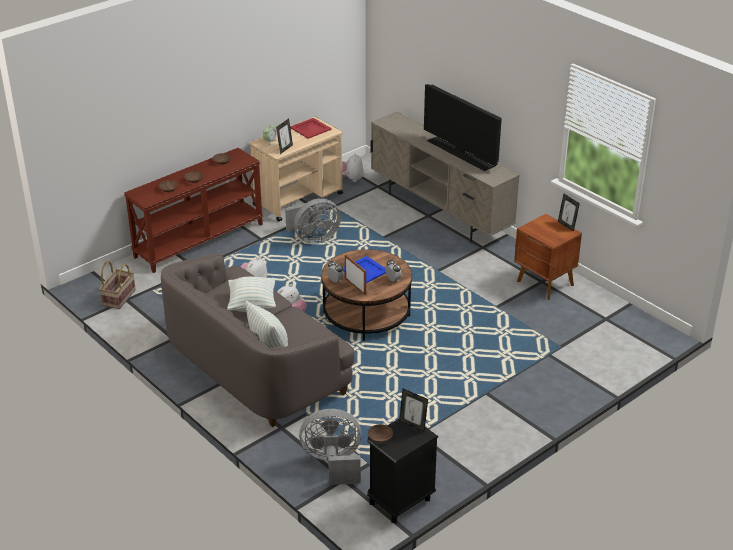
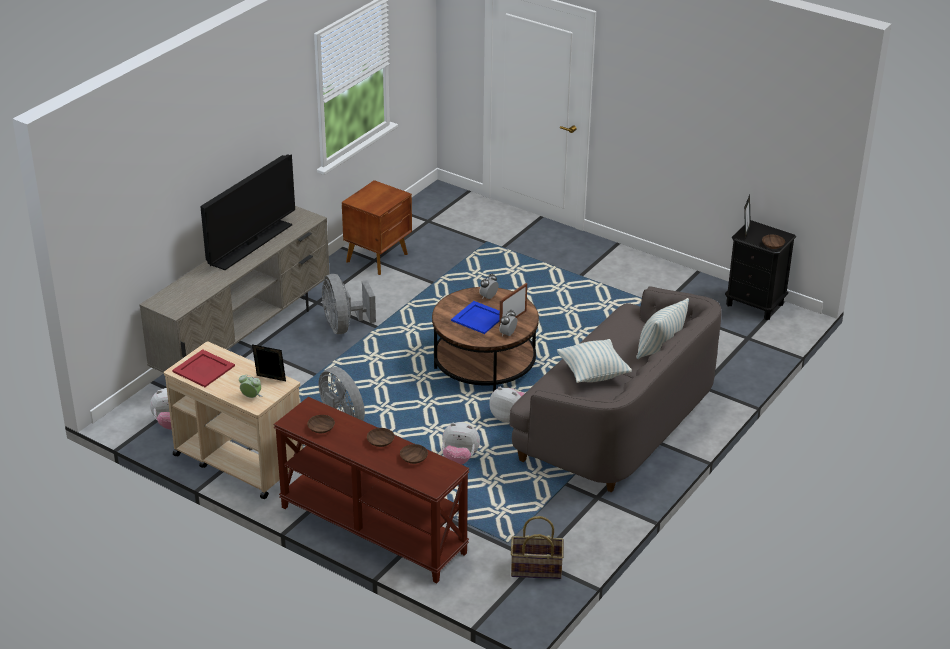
camera: 105 degrees left, 0 degrees up
(333, 463) = (731, 347): grey fan -> grey fan (344, 326)
(567, 225) = (363, 188): picture frame -> none

